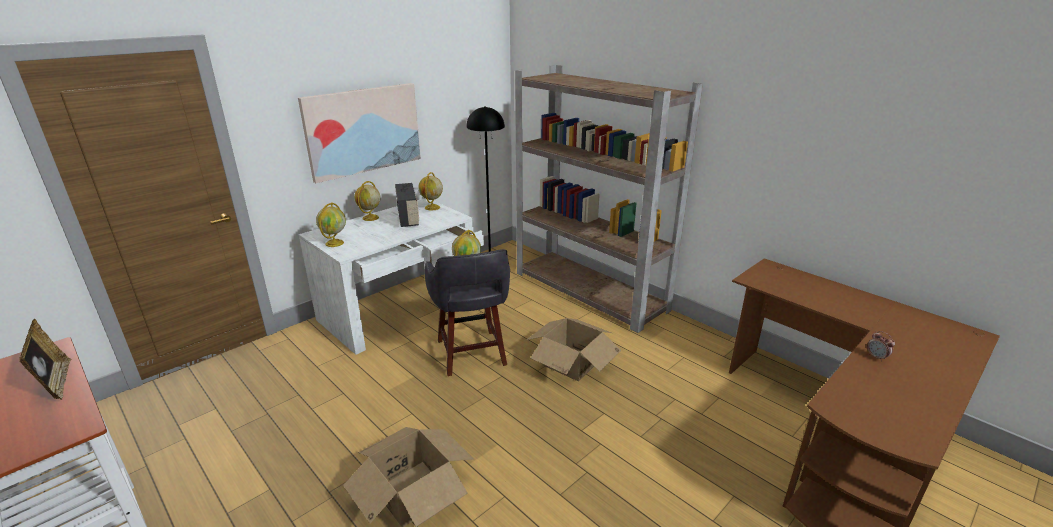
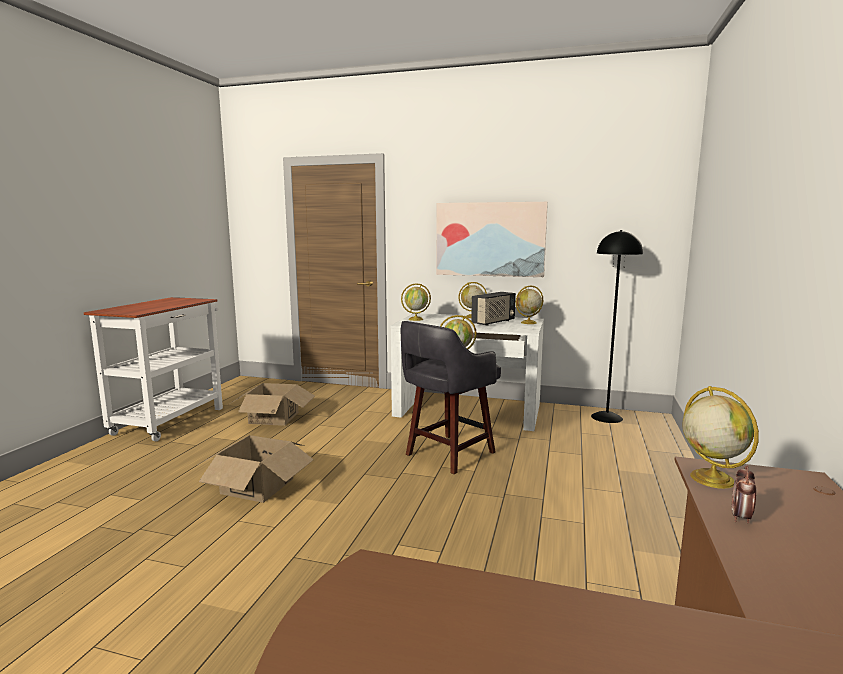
camera: 60 degrees right, 15 degrees down
(56, 383) = (174, 305): picture frame -> none
(572, 362) = (505, 507): cardboard box -> cardboard box (273, 418)
(589, 291) = (662, 480): brown bookcase -> none
(761, 283) = (710, 478): none -> globe
(876, 357) = (622, 629): alarm clock -> alarm clock (741, 518)

